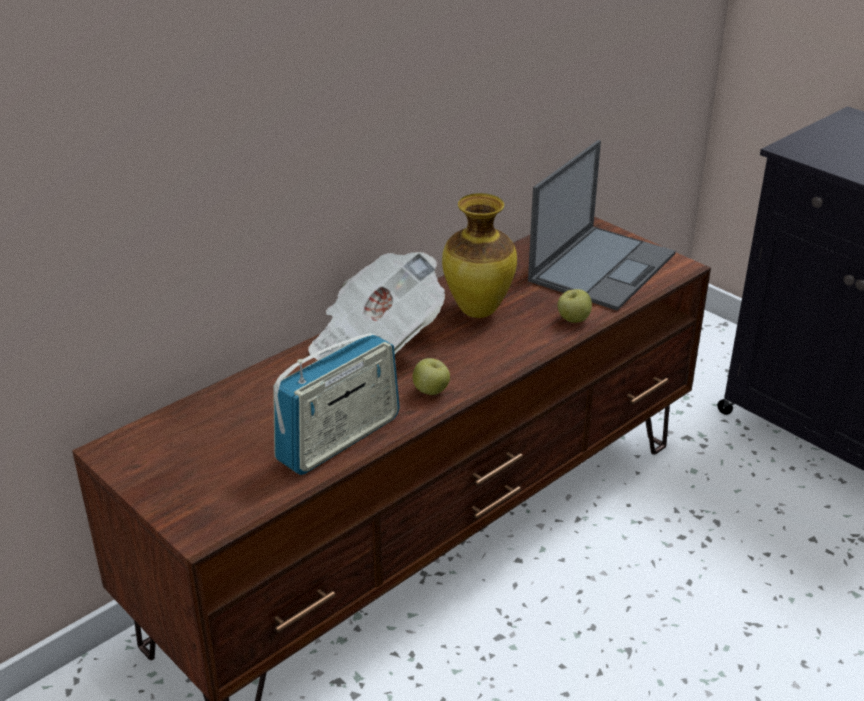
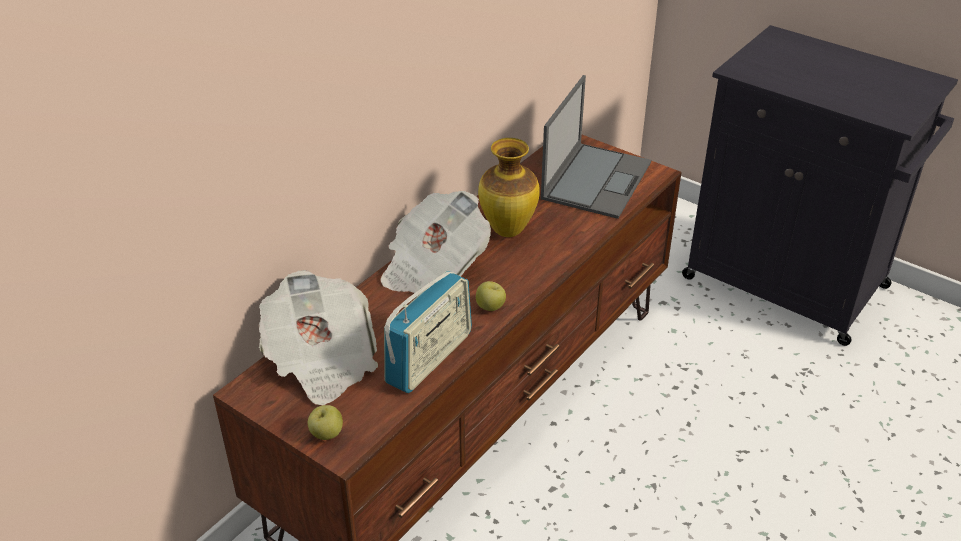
camera: 10 degrees left, 5 degrees up
(210, 428) = (321, 361): none -> newspaper
(573, 320) = (585, 231): apple -> apple (326, 434)

